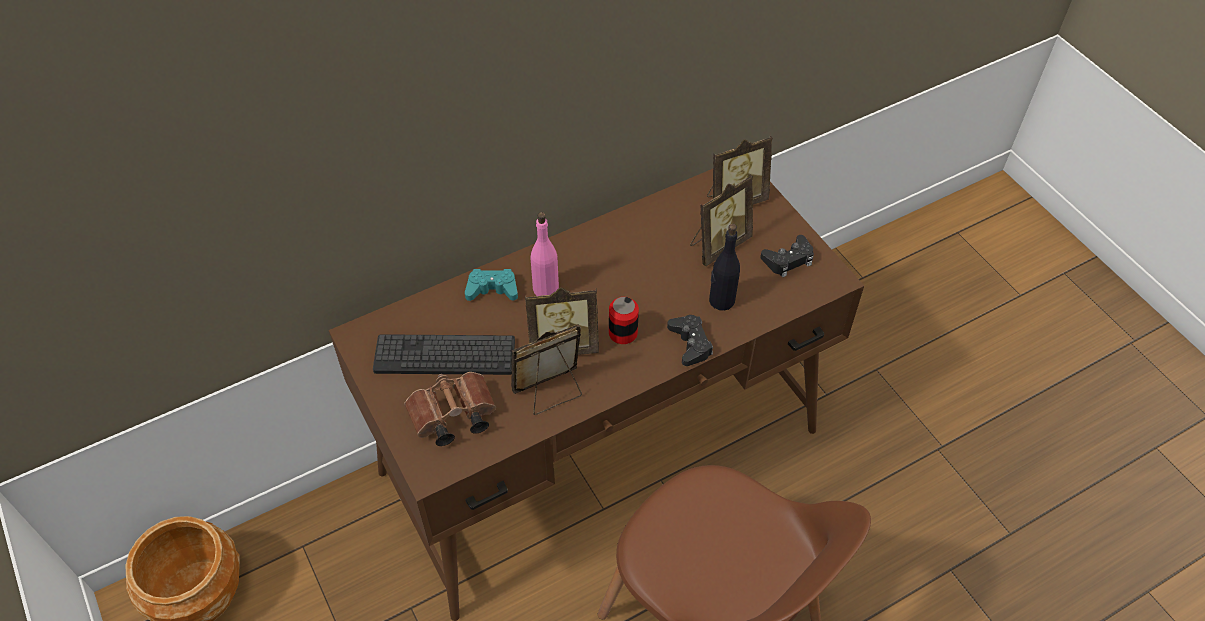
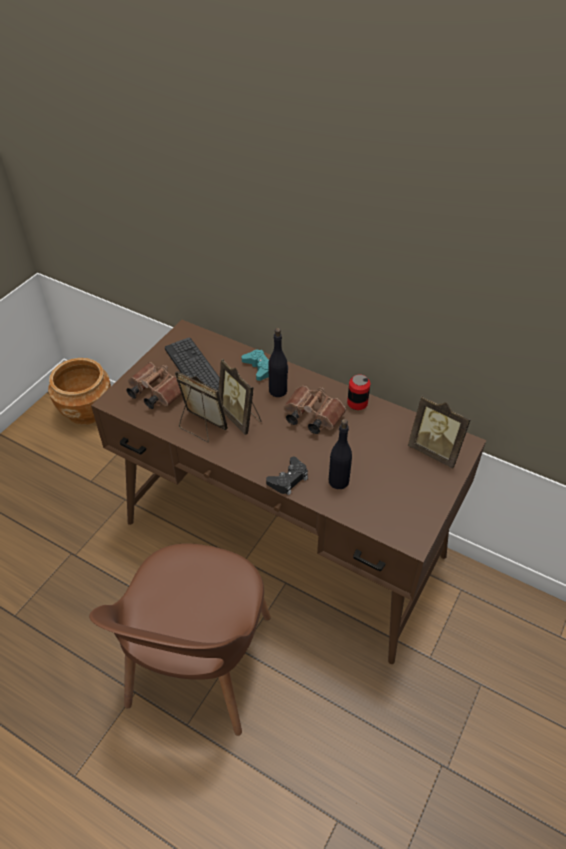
camera: 60 degrees right, 5 degrees down
(546, 289) = (278, 390): pink bottle -> black bottle
(611, 279) = (311, 417): none -> brown binoculars
(623, 333) = (271, 441): can -> can (357, 403)
(718, 244) = (387, 459): picture frame -> none
(788, 260) = (407, 504): black game controller -> none

